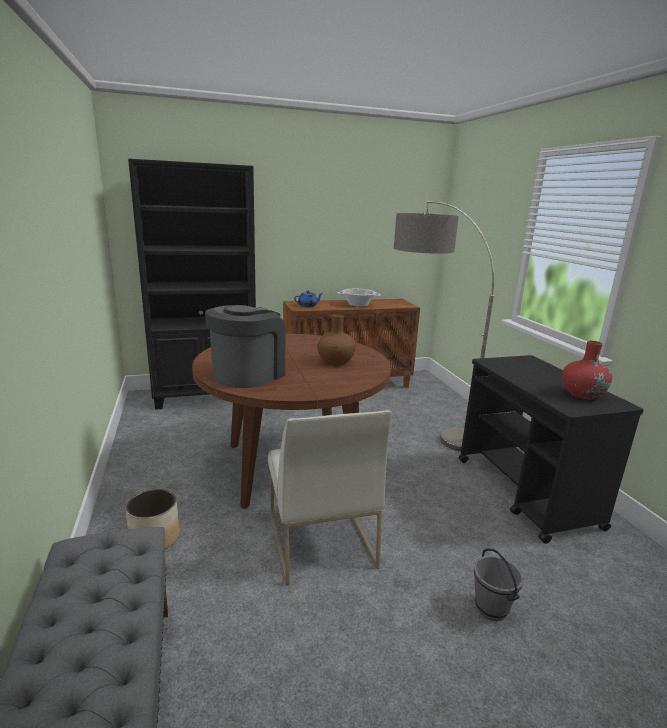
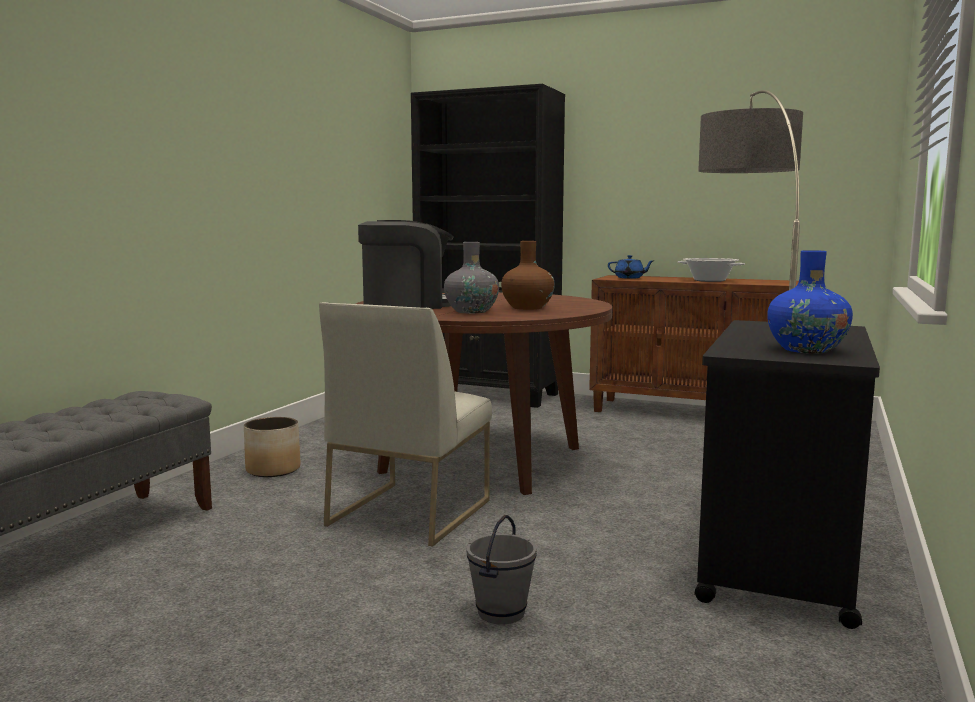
camera: 40 degrees right, 10 degrees down
(317, 376) = (471, 311): none -> grey vase
(582, 394) = (806, 349): red vase -> blue vase

